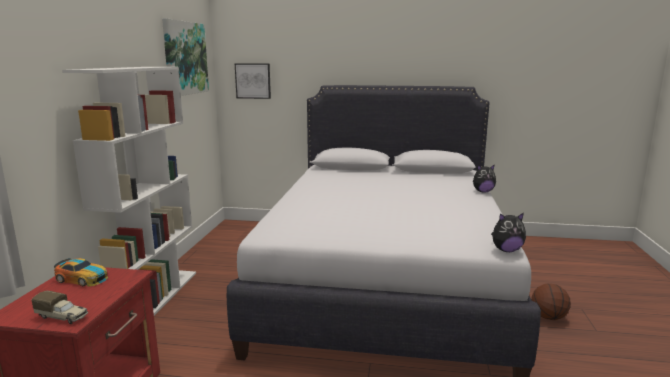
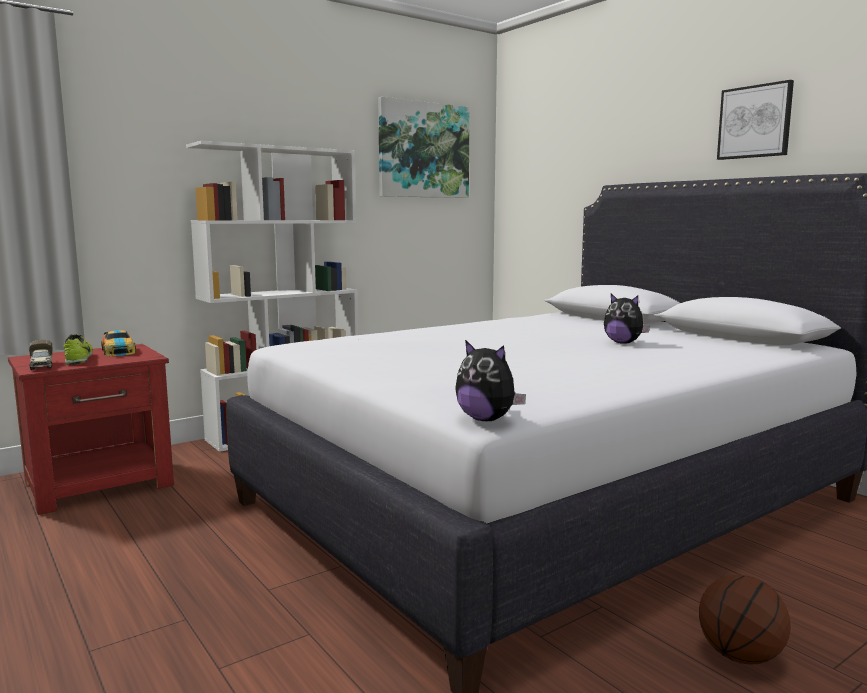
camera: 45 degrees right, 5 degrees down
(70, 298) = (78, 358): none -> shoe
(253, 81) = (533, 184): picture -> picture (755, 122)
(483, 191) = (733, 368): plush toy -> plush toy (623, 343)

